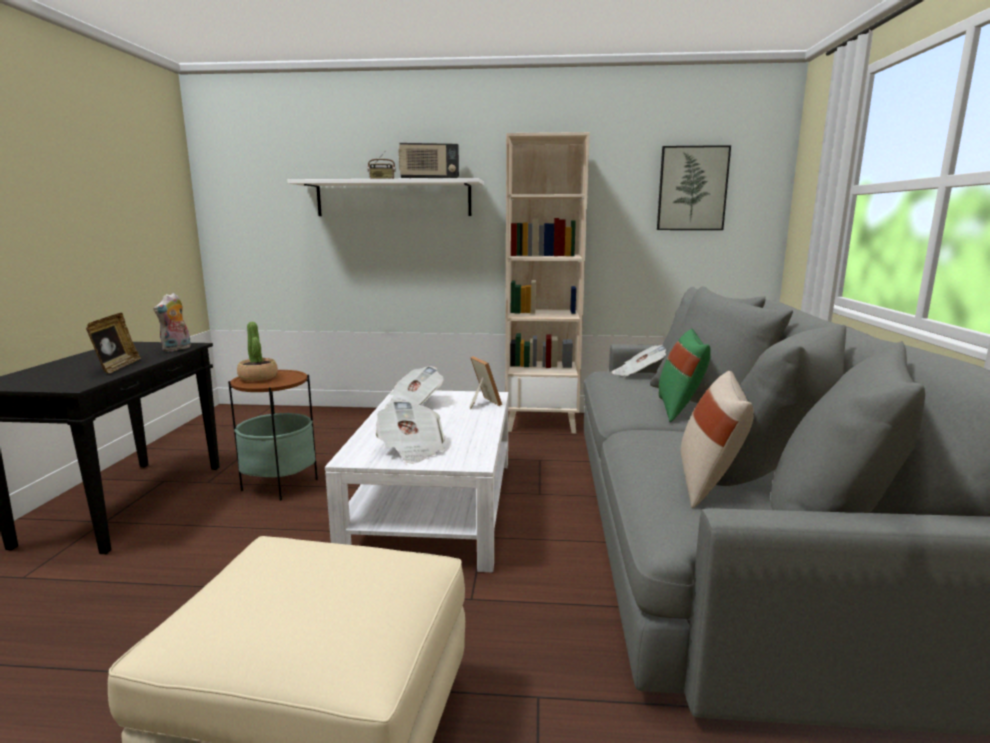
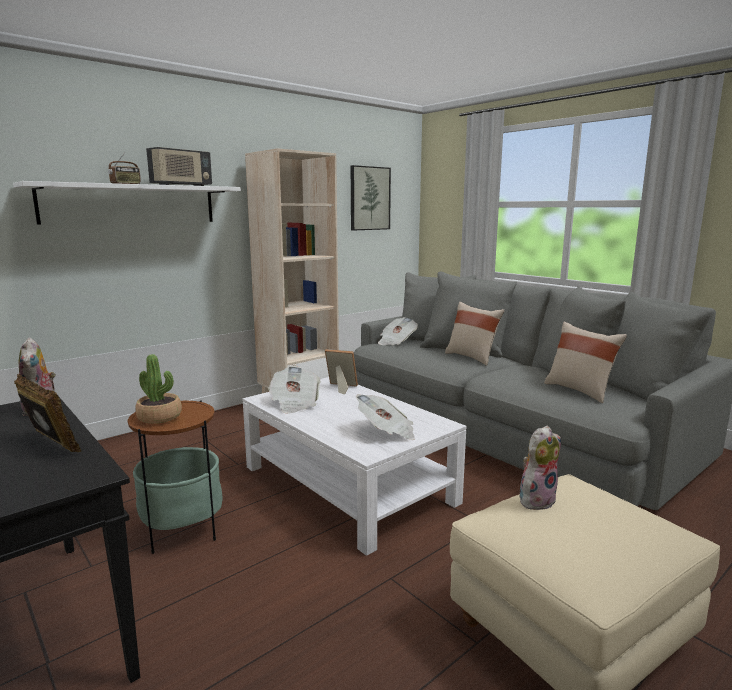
camera: 45 degrees left, 0 degrees up
(326, 550) = (536, 499): none -> plush toy
(679, 410) = (472, 357): green pillow -> beige pillow

